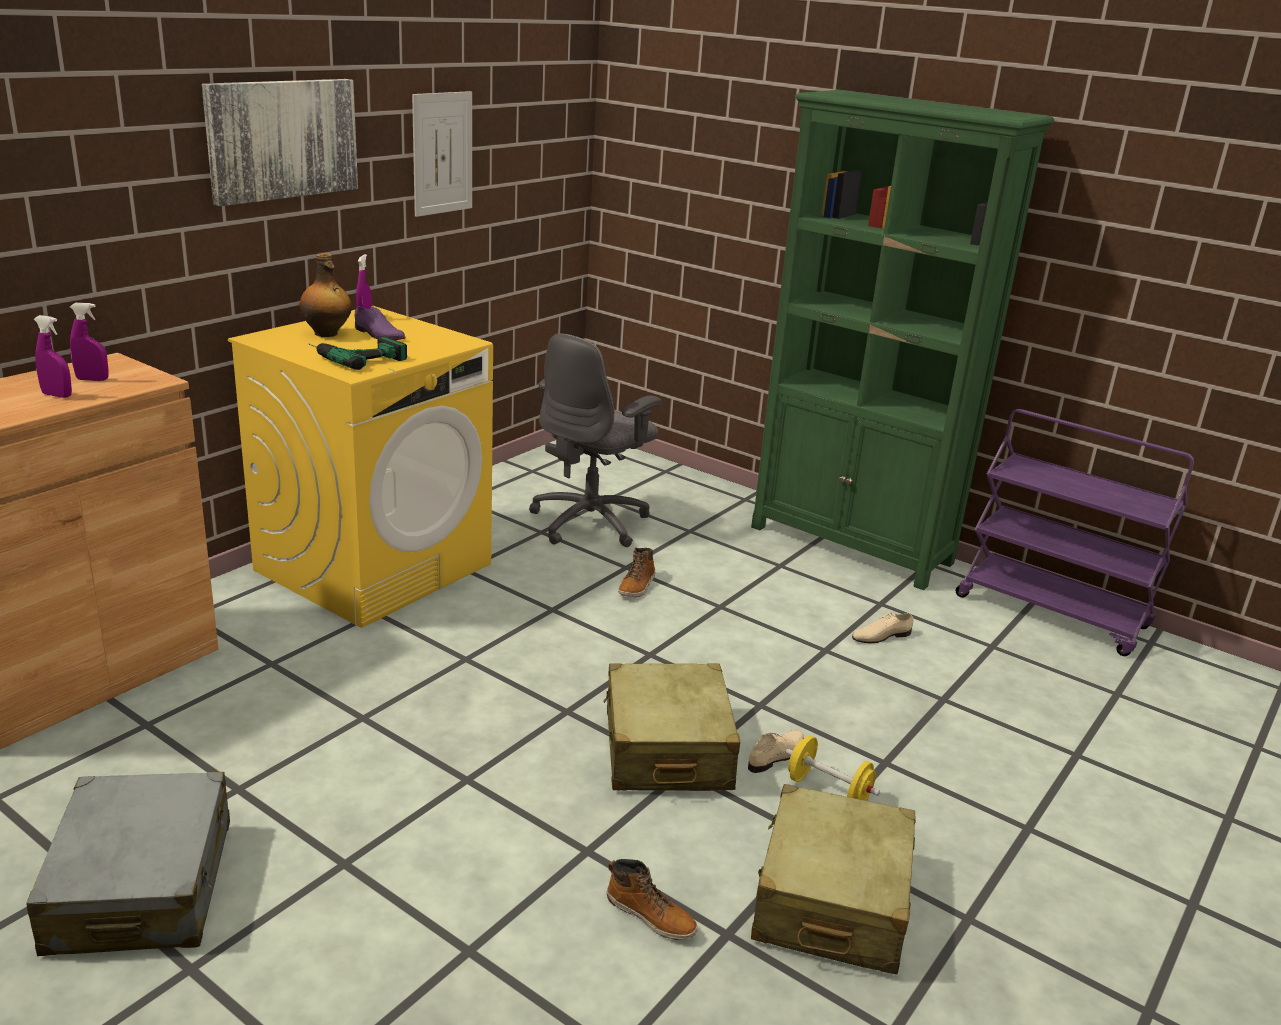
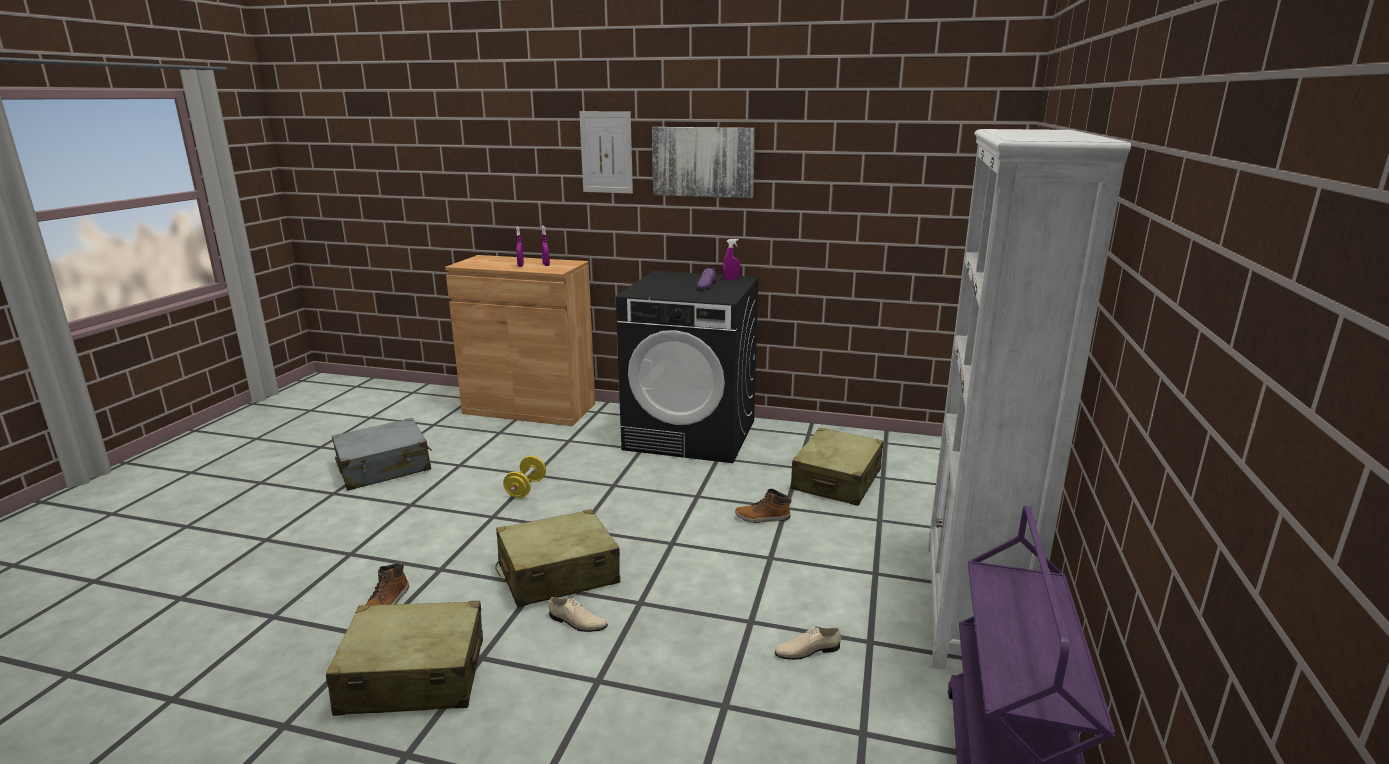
camera: 70 degrees right, 5 degrees down
(326, 334) = (689, 279): bottle -> none
(355, 356) = (660, 289): power drill -> none
(375, 566) = (691, 435): yellow washing machine -> black washing machine
(442, 153) = (836, 184): picture -> picture (606, 152)
(591, 522) = (836, 480): grey office chair -> beige suitcase
(828, 790) = (543, 655): yellow dumbbell -> yellow dumbbell (526, 488)
(852, 545) = (970, 606): green bookcase -> white bookcase
(880, 635) = (807, 650): beige shoe -> beige shoe turned 60 degrees counterclockwise

